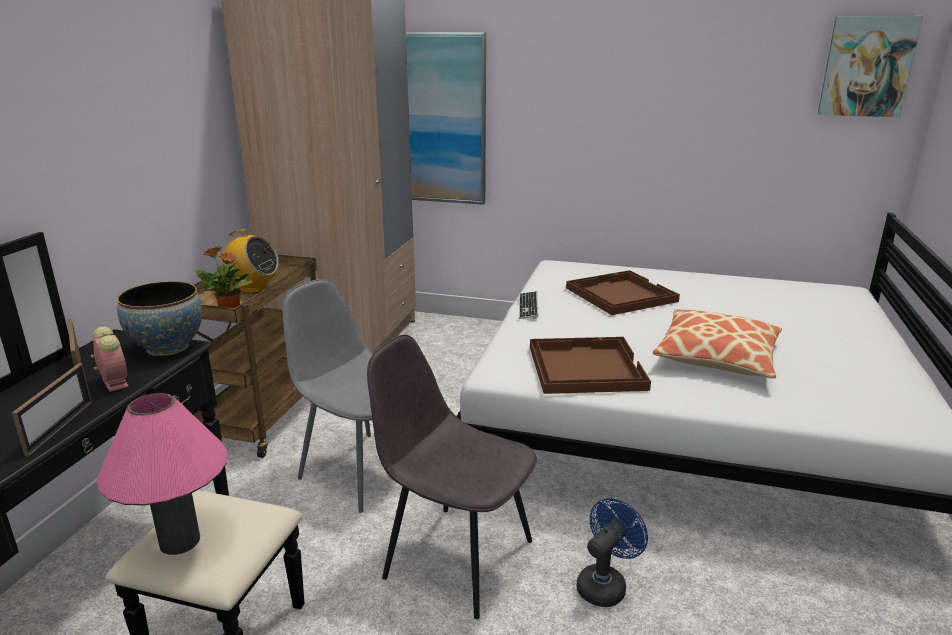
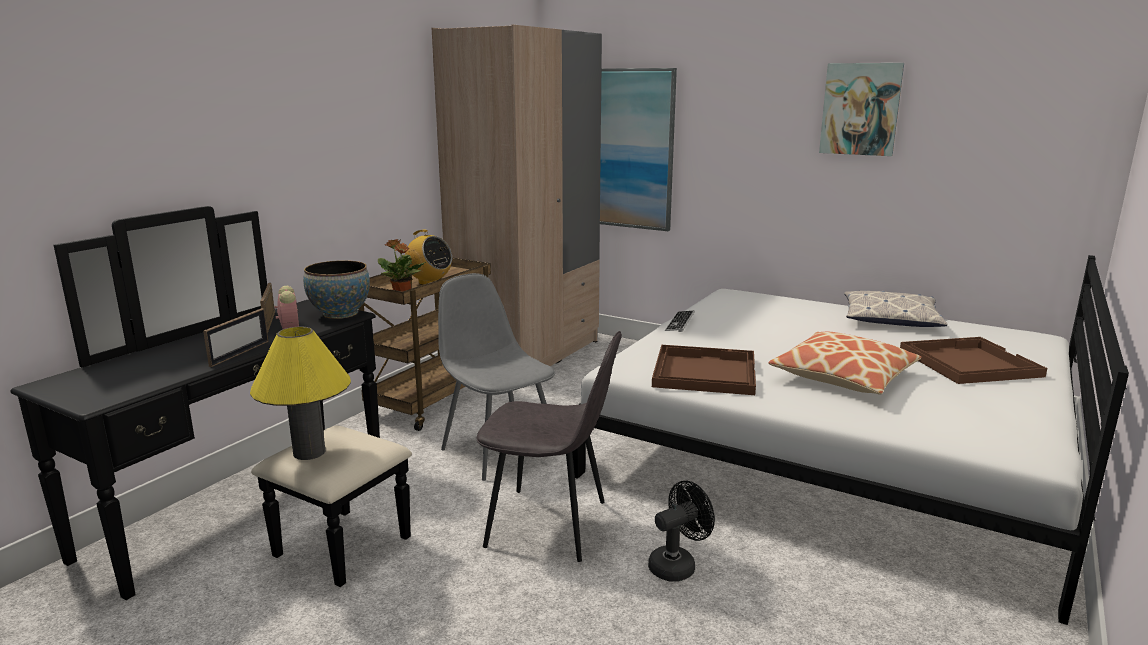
camera: 15 degrees right, 5 degrees down
(180, 541) = (309, 452): pink table lamp -> yellow table lamp
(455, 557) = (550, 524): grey chair -> grey chair turned 150 degrees clockwise
(605, 584) = (677, 565): blue fan -> black fan
(619, 294) = (778, 320): brown tray -> brown tray (967, 362)
(717, 283) = (890, 319): none -> pillow
(867, 67) = (1061, 99): picture -> picture (860, 109)

